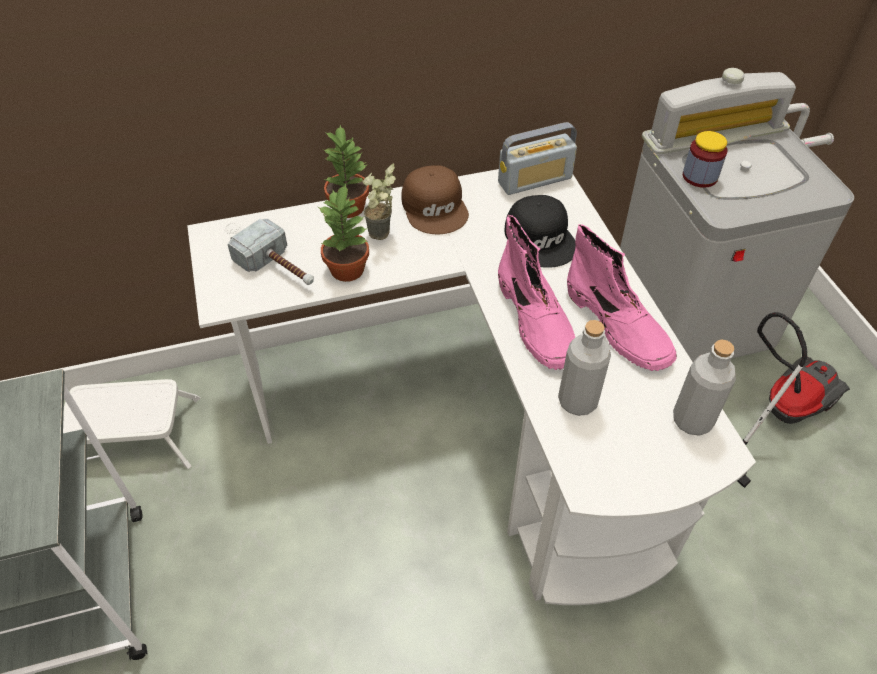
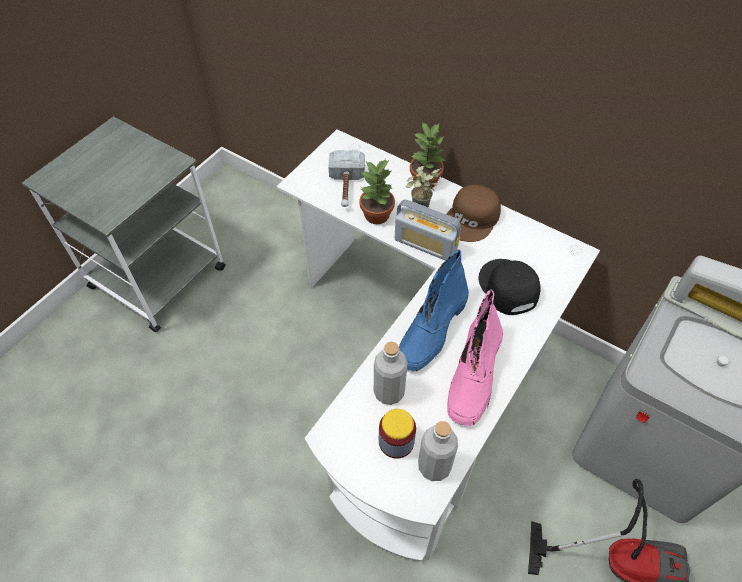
camera: 50 degrees right, 5 degrees up
(132, 435) = (261, 227): white step ladder -> none
(535, 180) = (557, 250): radio -> radio (425, 244)
(536, 322) = (431, 331): pink boot -> blue boot
(541, 238) = (507, 287): black cap -> black cap turned 135 degrees clockwise
(700, 177) = (672, 339): jar -> jar (396, 441)

